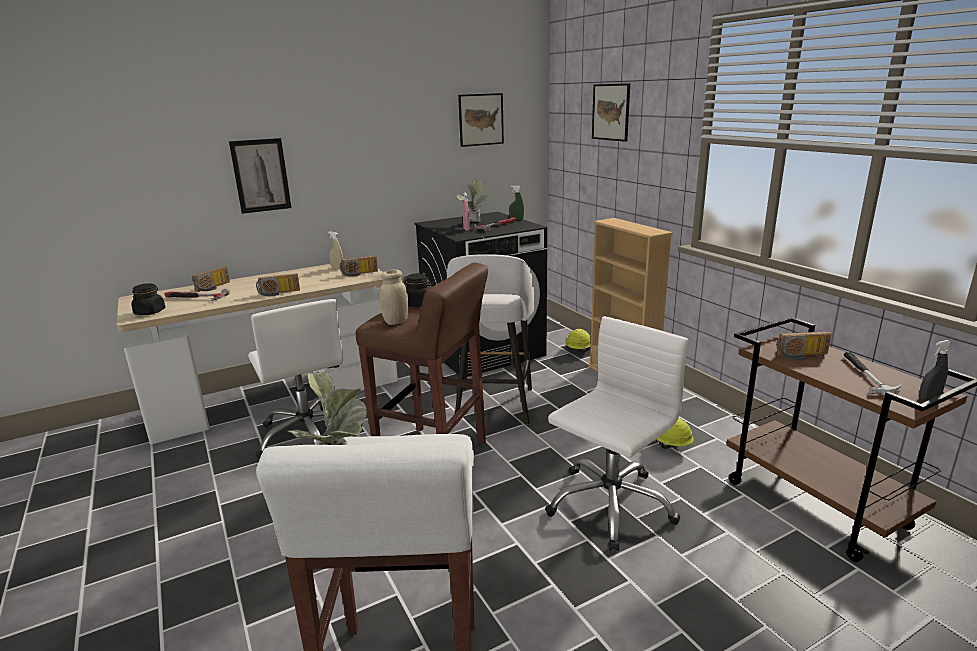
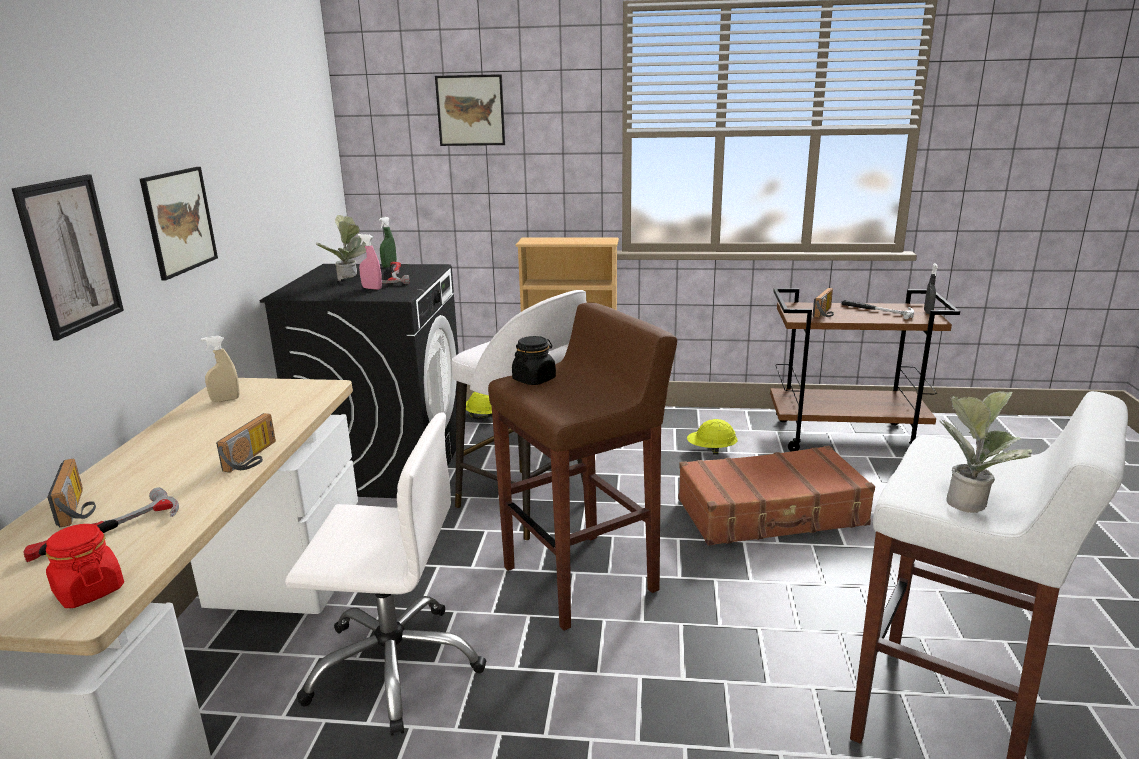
camera: 55 degrees left, 0 degrees up
(150, 312) = (89, 590): black jar -> red jar
(359, 274) = (292, 392): radio -> none
(396, 322) = (578, 401): beige jar -> none
(481, 119) = (289, 128): picture -> picture (179, 221)
(610, 504) = (772, 513): white office chair -> brown suitcase

